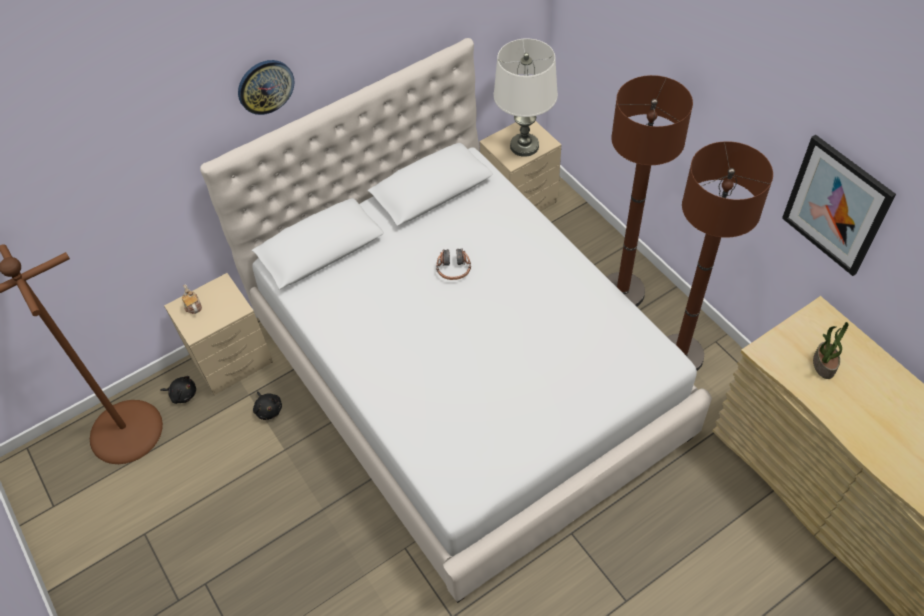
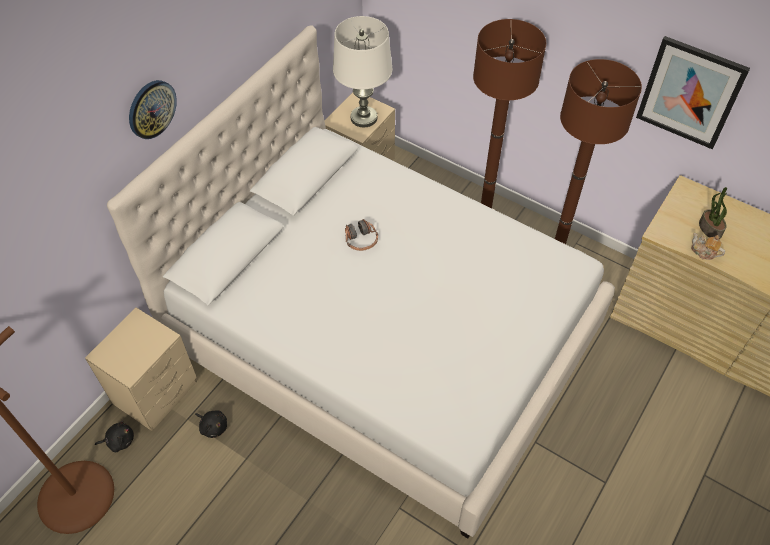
camera: 25 degrees left, 0 degrees up
(192, 305) = (115, 349): teapot -> teapot (703, 252)

